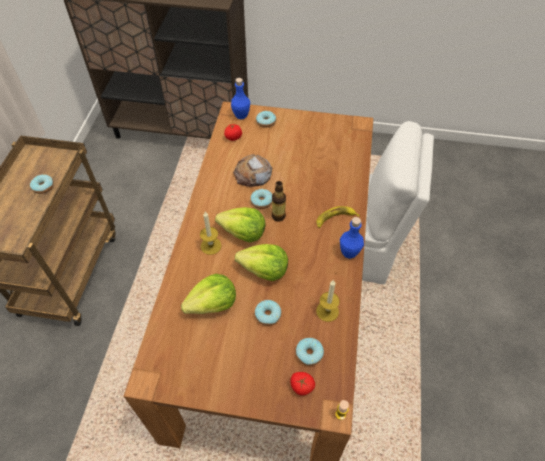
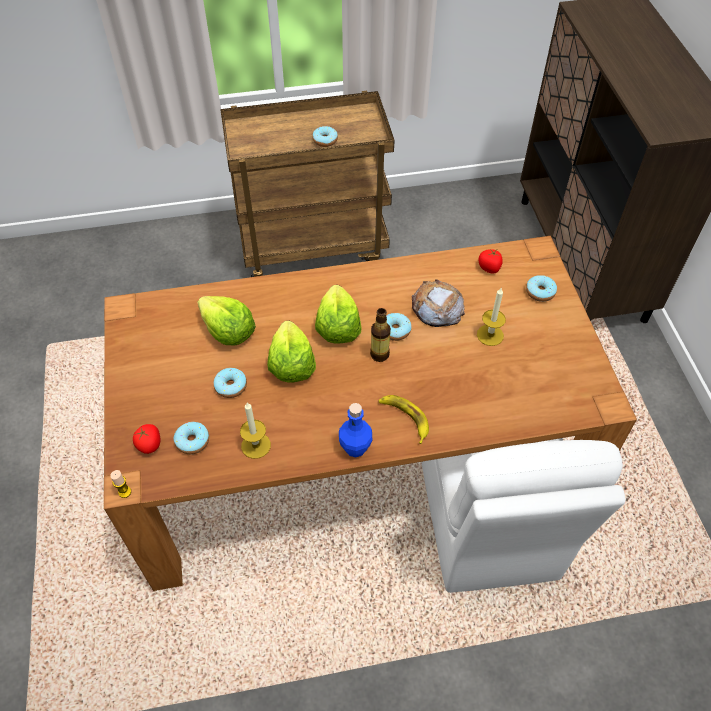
camera: 70 degrees right, 0 degrees up
(211, 246) = (305, 303): candle -> candle (490, 335)
(241, 115) = (535, 262): blue bottle -> none

